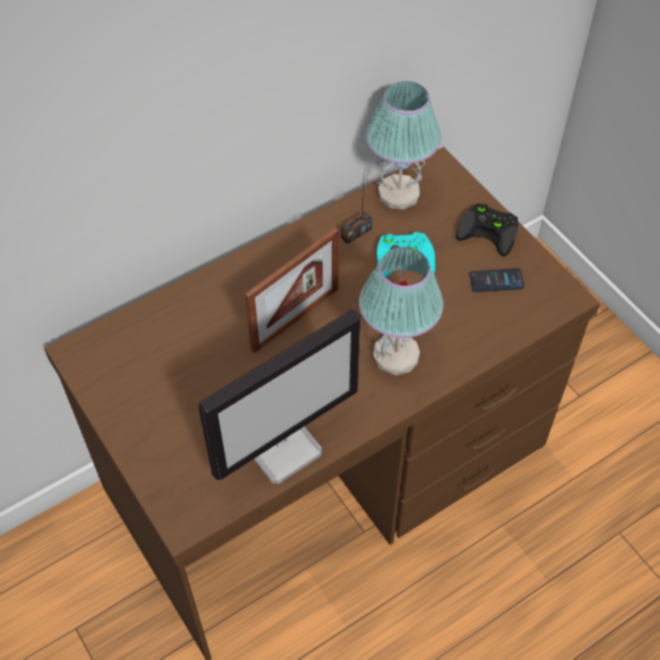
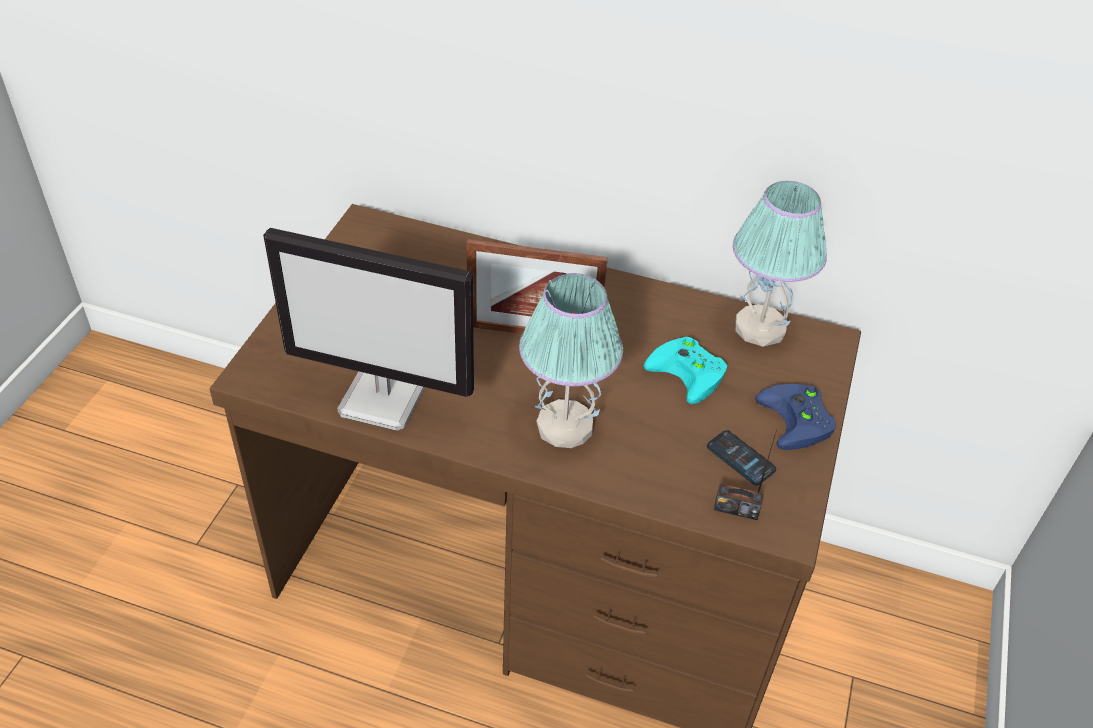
camera: 50 degrees right, 10 degrees down
(355, 233) = (677, 322): radio -> radio (736, 509)
(491, 231) = (799, 421): black game controller -> blue game controller

